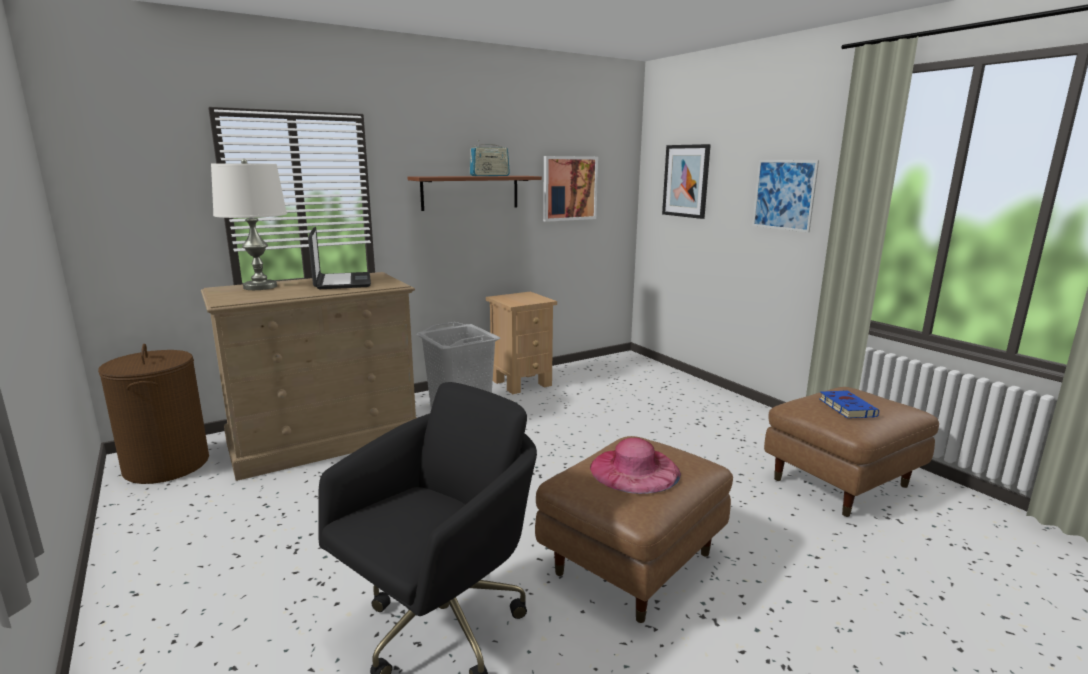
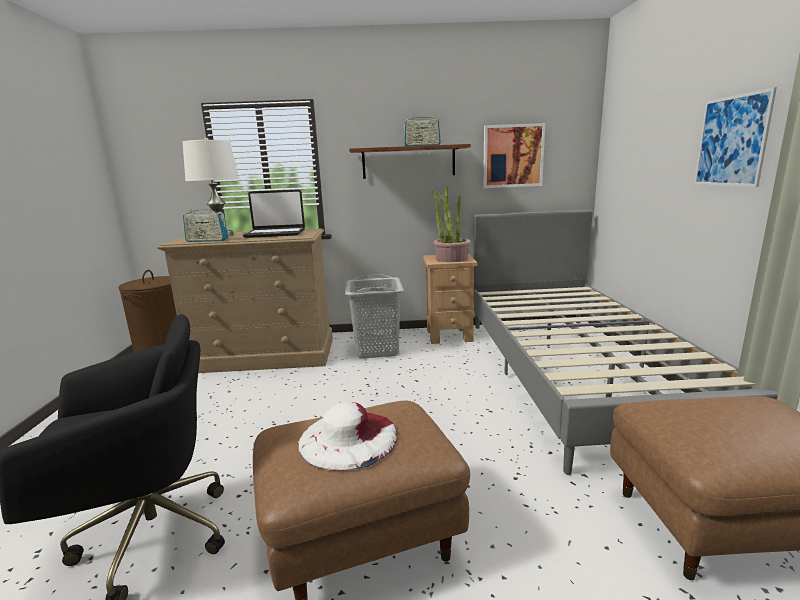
camera: 30 degrees right, 0 degrees up
(269, 297) = (207, 240): none -> radio
(342, 282) = (275, 233): laptop -> laptop turned 75 degrees clockwise
(524, 298) = (451, 258): none -> potted plant
(634, 470) = (348, 438): pink hat -> white hat
(665, 399) = (574, 373): none -> grey bed
(686, 181) = (636, 140): picture -> none
(845, 407) = (723, 425): blue book -> none

